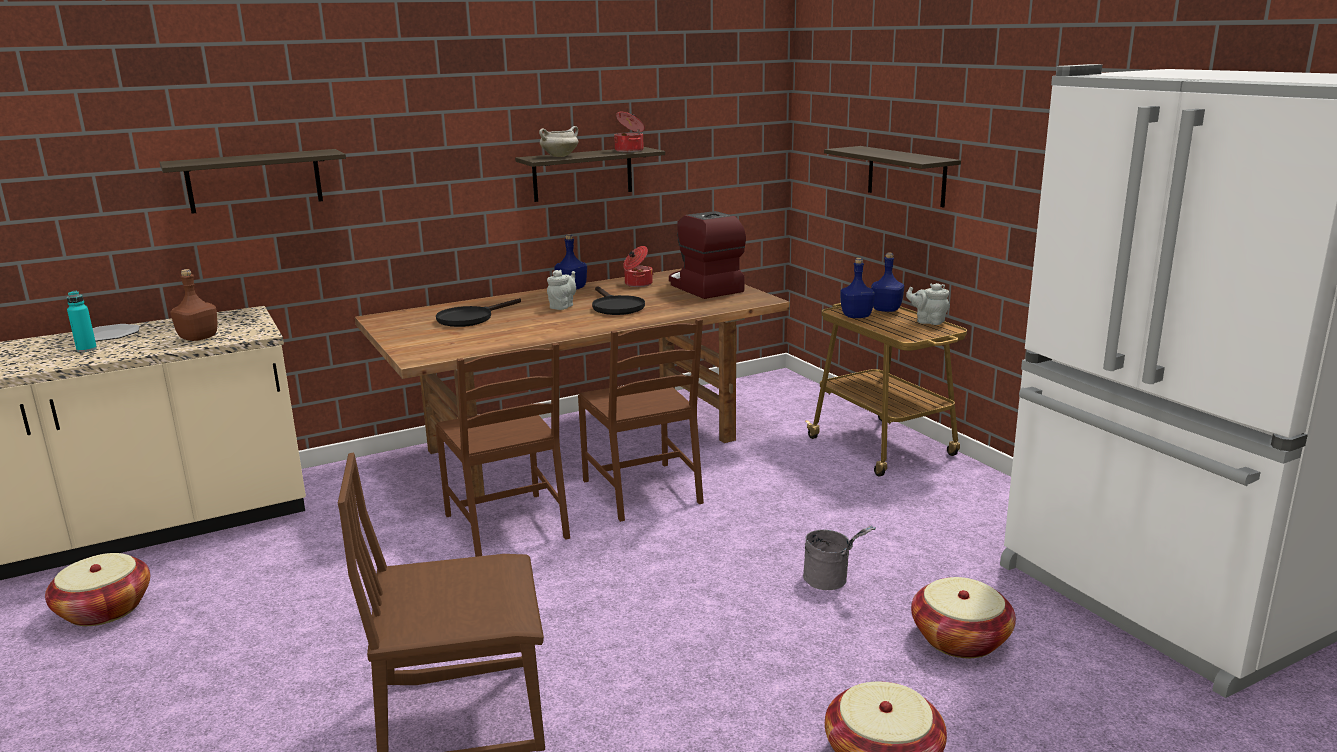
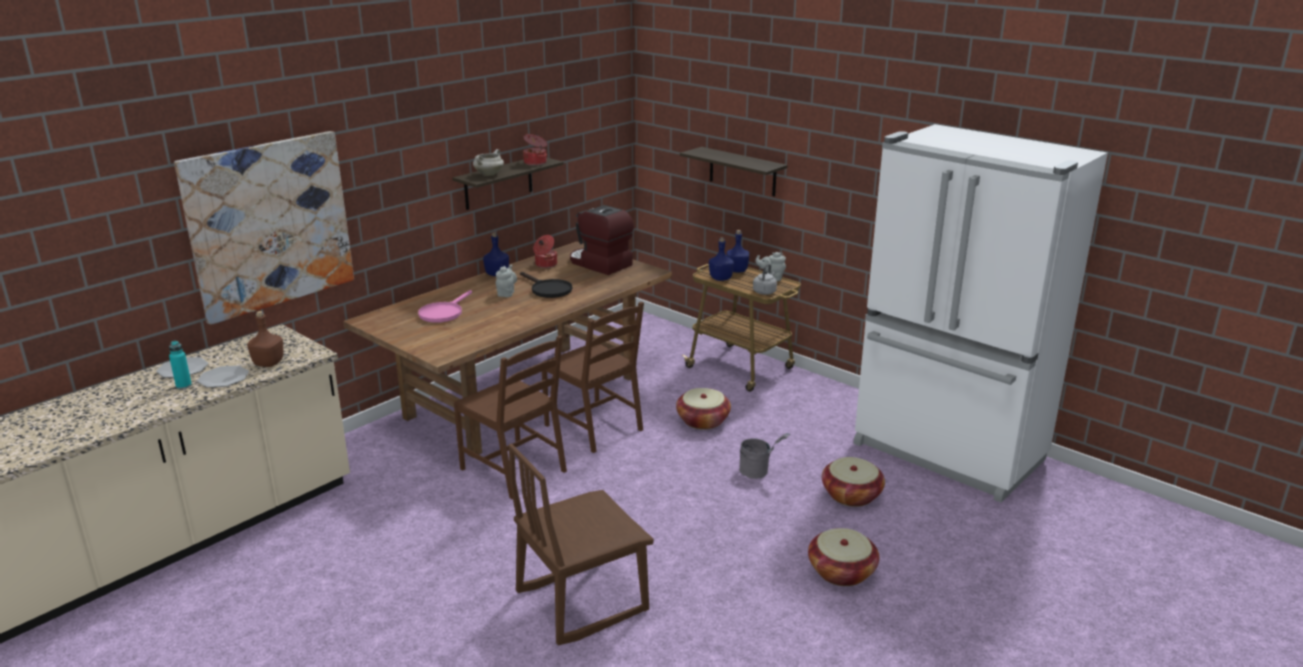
camera: 20 degrees left, 5 degrees up
(104, 610) = (251, 586): basket -> basket (703, 421)
(134, 347) = (223, 378): none -> plate
(254, 181) = (270, 225): shelf -> picture
(471, 318) = (444, 312): black frying pan -> pink frying pan
(908, 334) = (765, 291): none -> grey kettle

